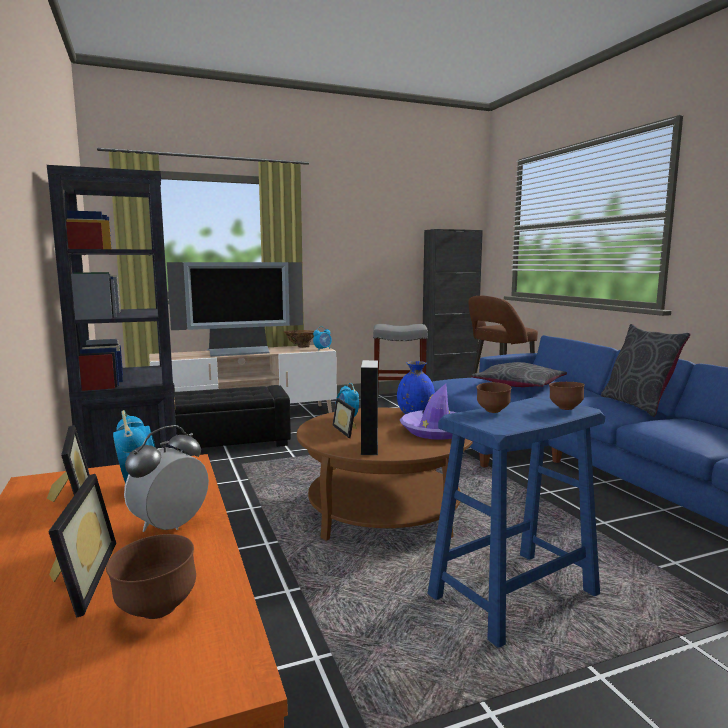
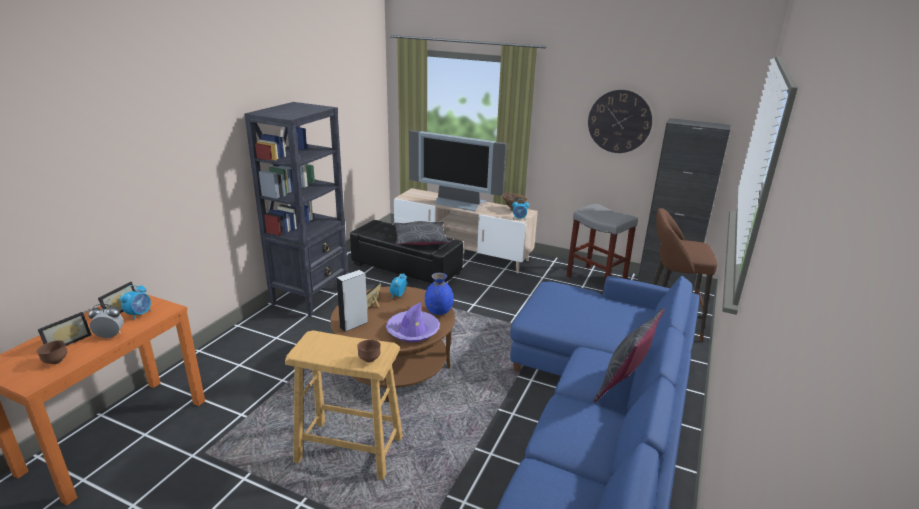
camera: 45 degrees right, 15 degrees up
(382, 238) = (619, 121): none -> wall clock
(492, 411) = (335, 341): brown bowl -> none
(512, 595) = (349, 448): blue stool -> beige stool
(518, 385) = (590, 317): grey pillow -> grey pillow (420, 240)

